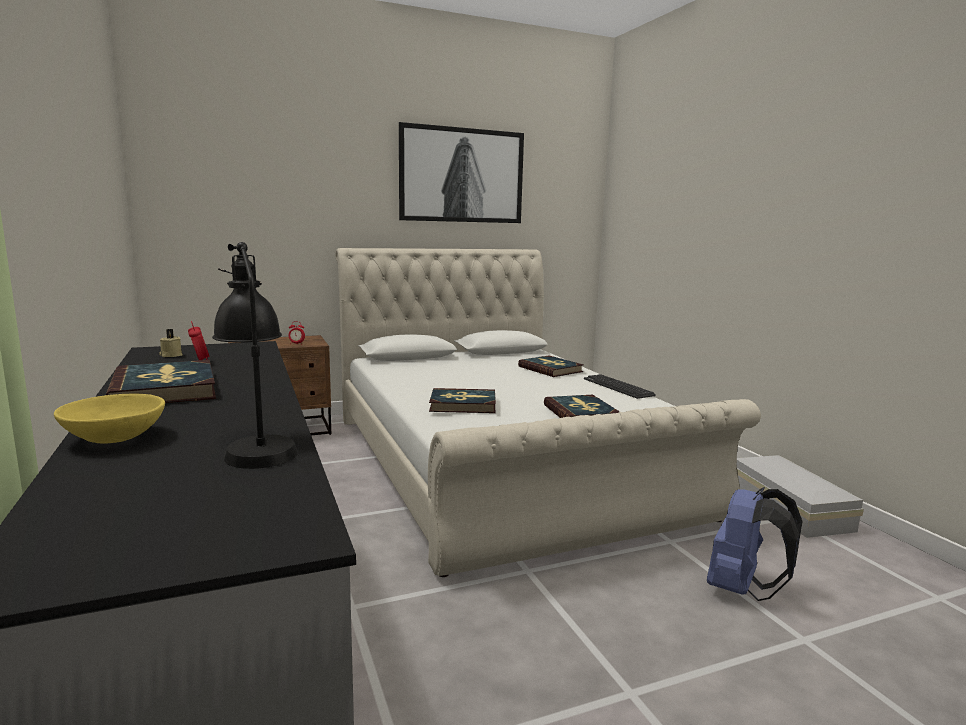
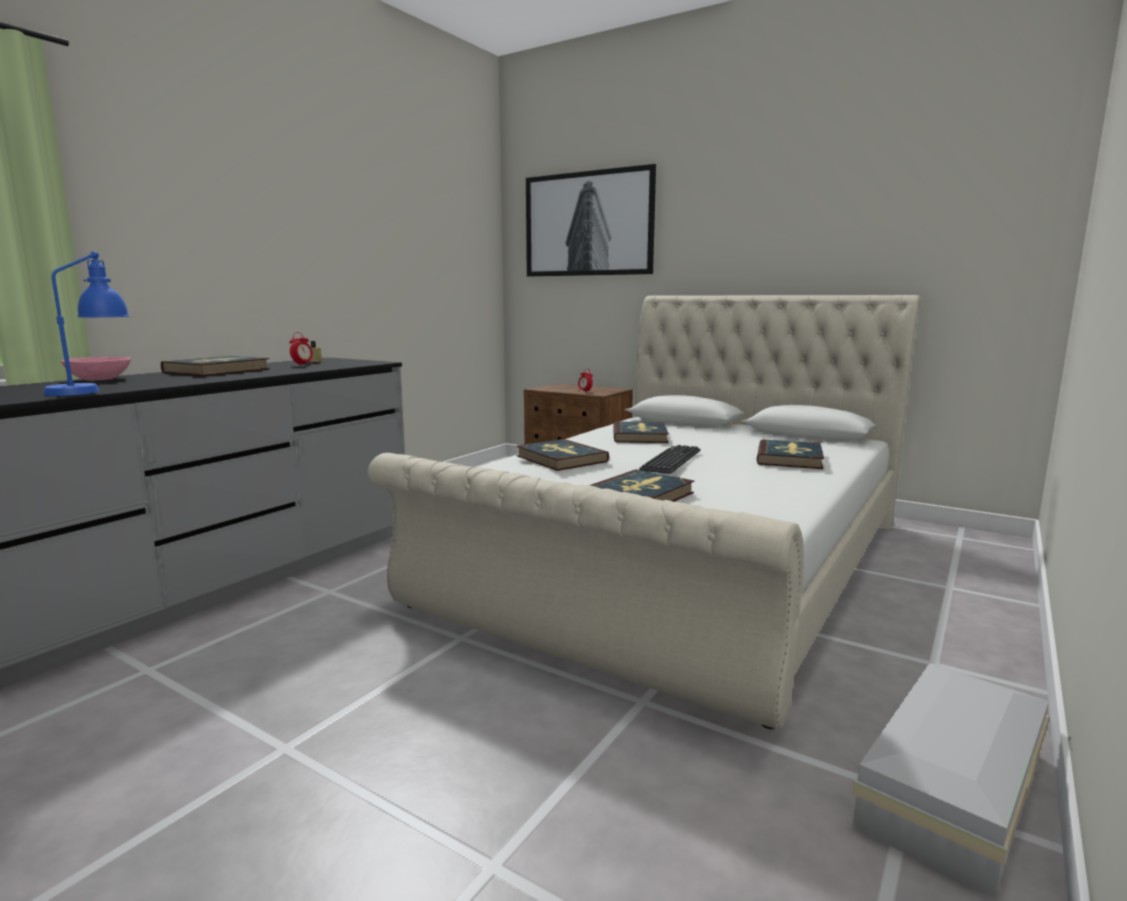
camera: 55 degrees right, 0 degrees up
(114, 438) = (99, 379): yellow bowl -> pink bowl
(256, 445) = (93, 390): black table lamp -> blue table lamp
(428, 374) = (640, 436): none -> book
(462, 175) = (812, 197): picture -> picture (588, 224)
(617, 387) = (800, 491): keyboard -> keyboard (671, 460)
(742, 589) = (578, 784): blue backpack -> none

